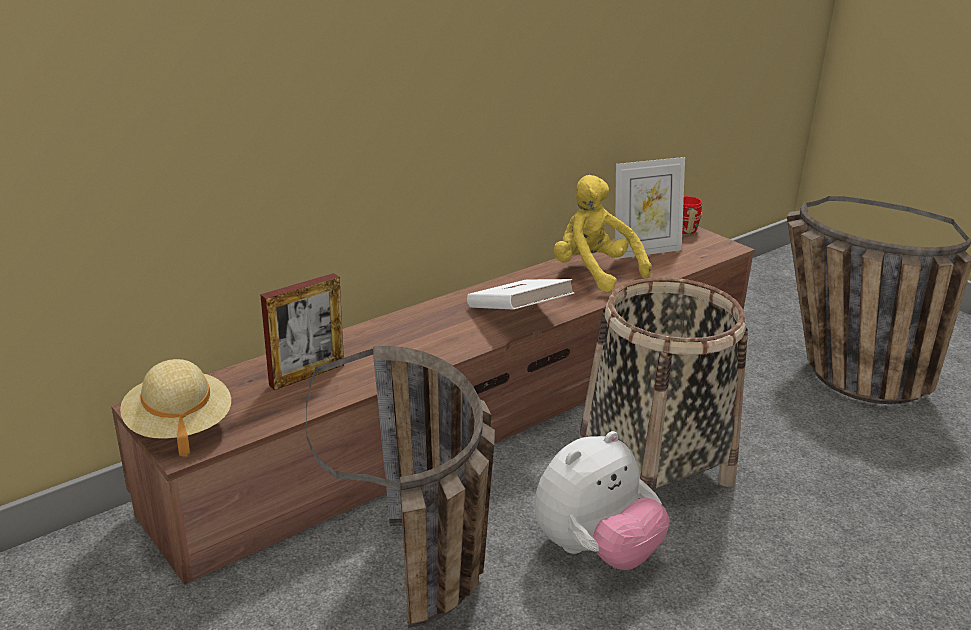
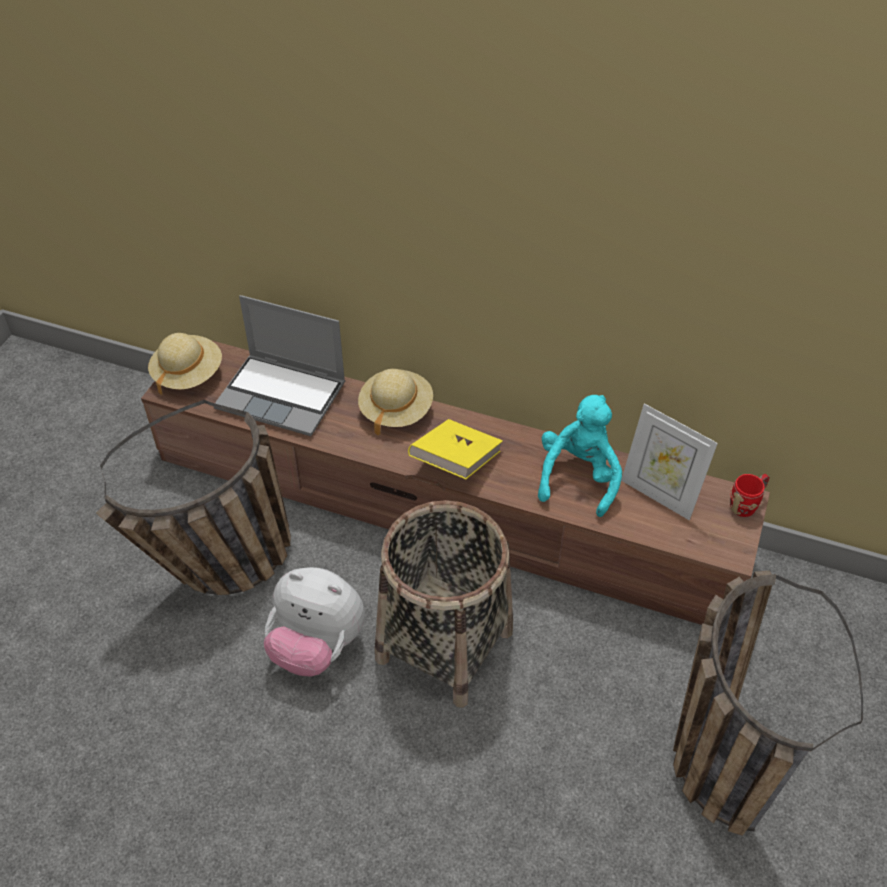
camera: 60 degrees right, 20 degrees up
(307, 375) = (283, 396): picture frame -> laptop
(413, 322) = (396, 410): none -> beige hat
(517, 316) = (455, 462): white book -> yellow book
(594, 272) = (578, 477): yellow plush toy -> turquoise plush toy

